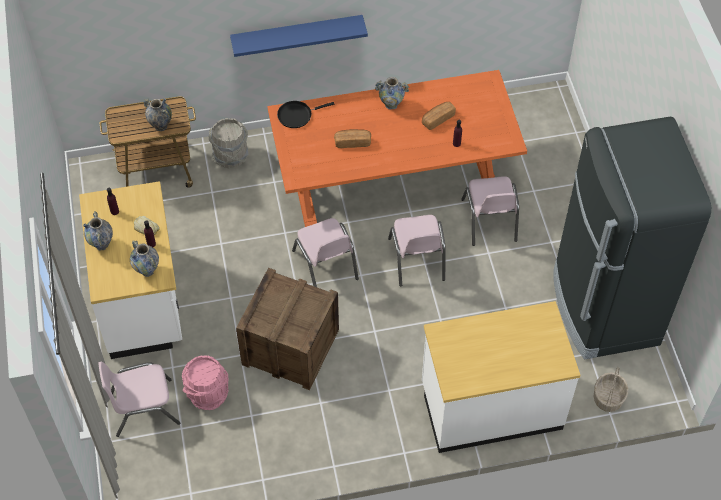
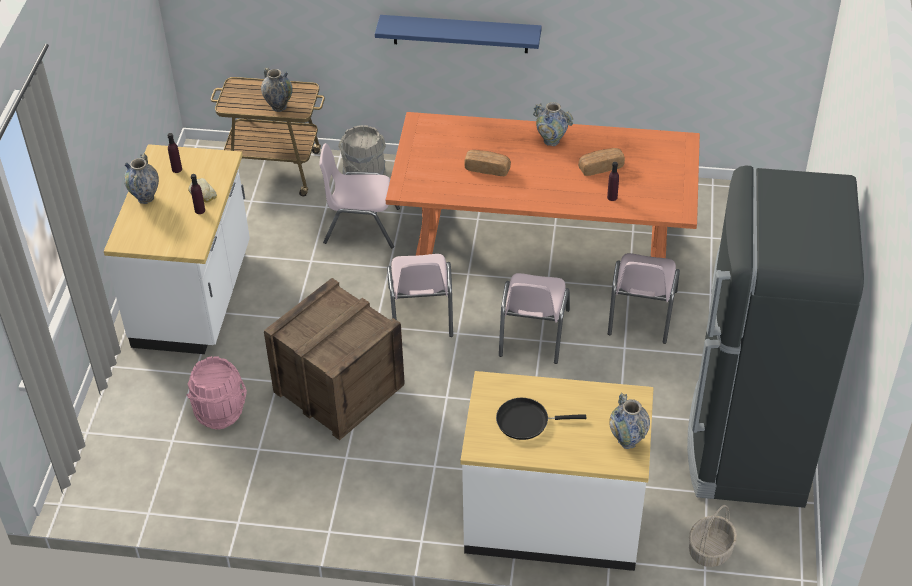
camera: 20 degrees right, 10 degrees down
(143, 408) = (141, 408): pink chair -> pink chair (361, 226)
(147, 270) = (181, 235): vase -> vase (627, 441)
(297, 115) = (436, 128): black frying pan -> black frying pan (526, 421)

